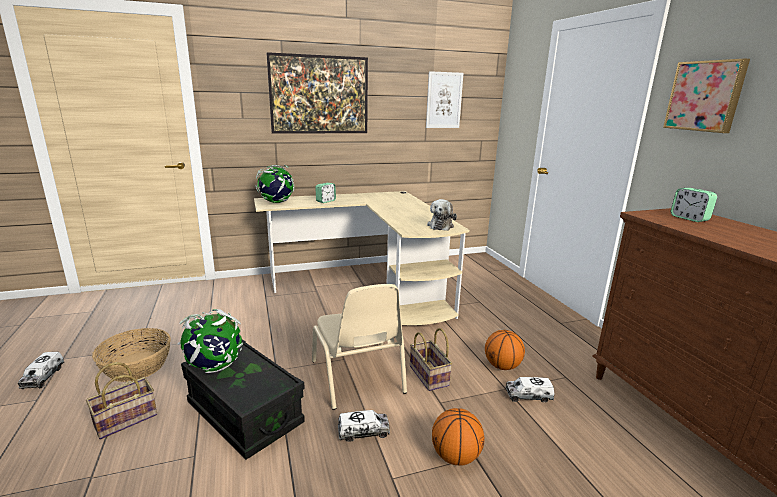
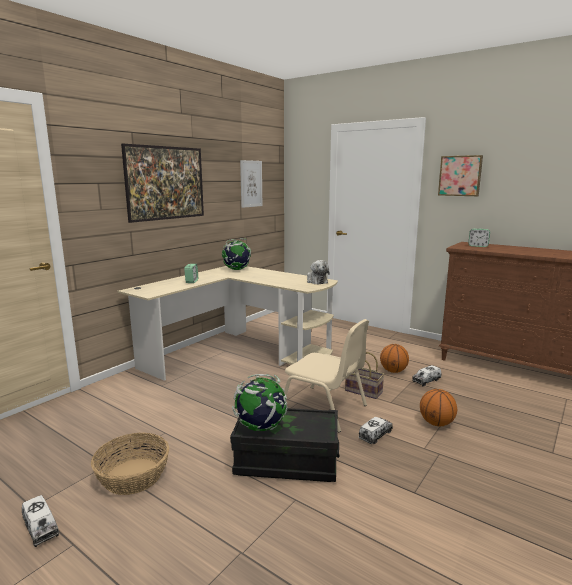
camera: 35 degrees left, 5 degrees down
(127, 418) = (198, 509): basket -> none
(276, 202) = (150, 290): globe -> globe (236, 269)

